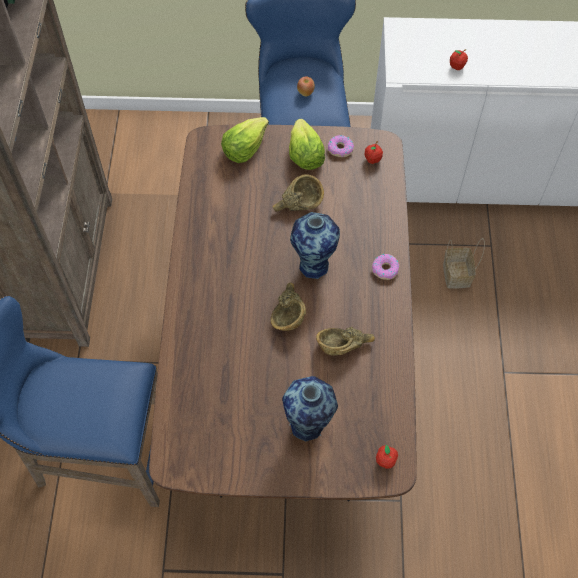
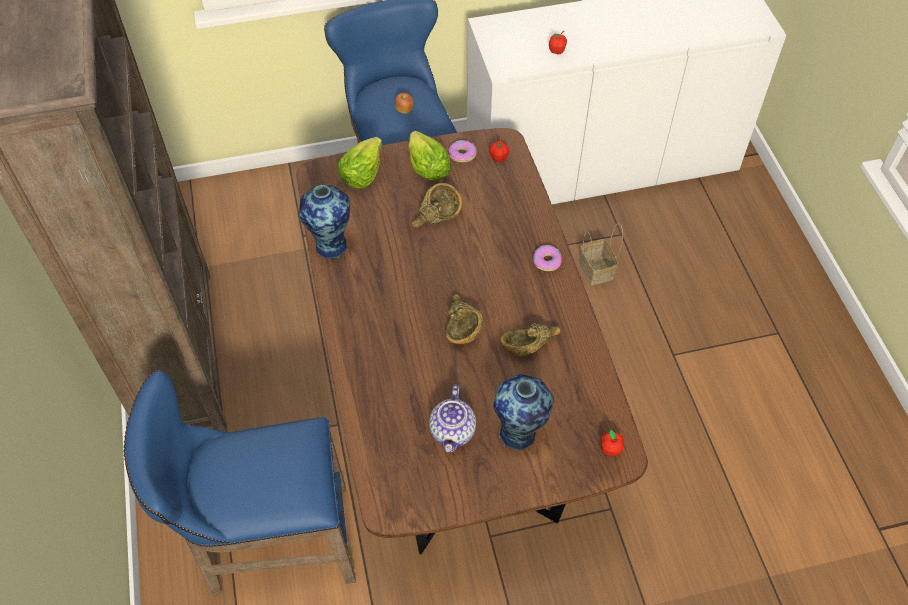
camera: 15 degrees left, 5 degrees down
(250, 409) = (453, 432): none -> teapot
(314, 264) = (472, 272): vase -> vase (331, 244)

